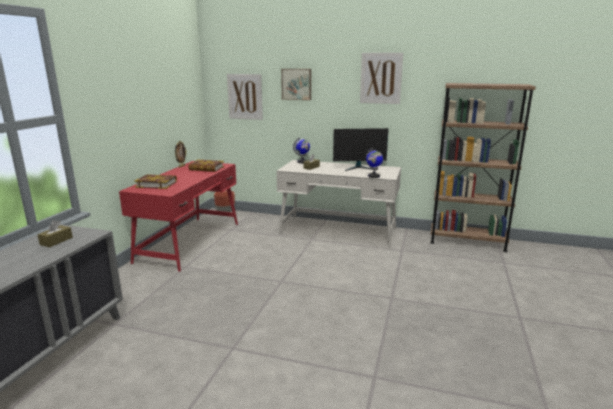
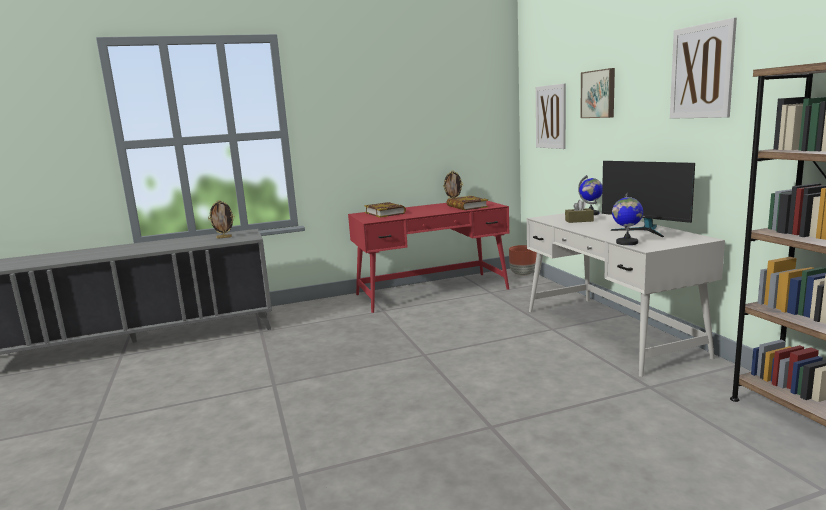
camera: 55 degrees right, 5 degrees down
(56, 241) = (224, 237): brown tissue box -> picture frame

